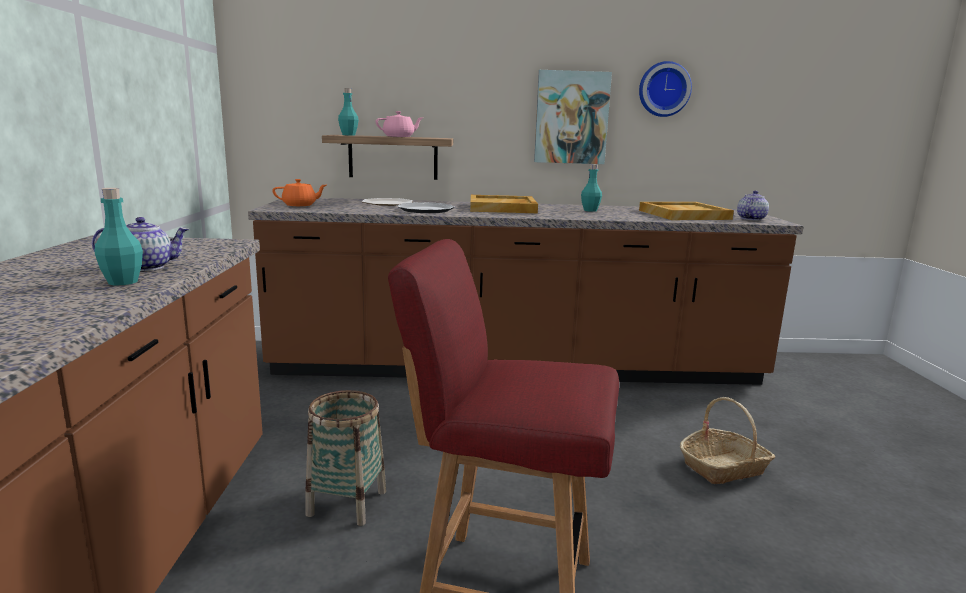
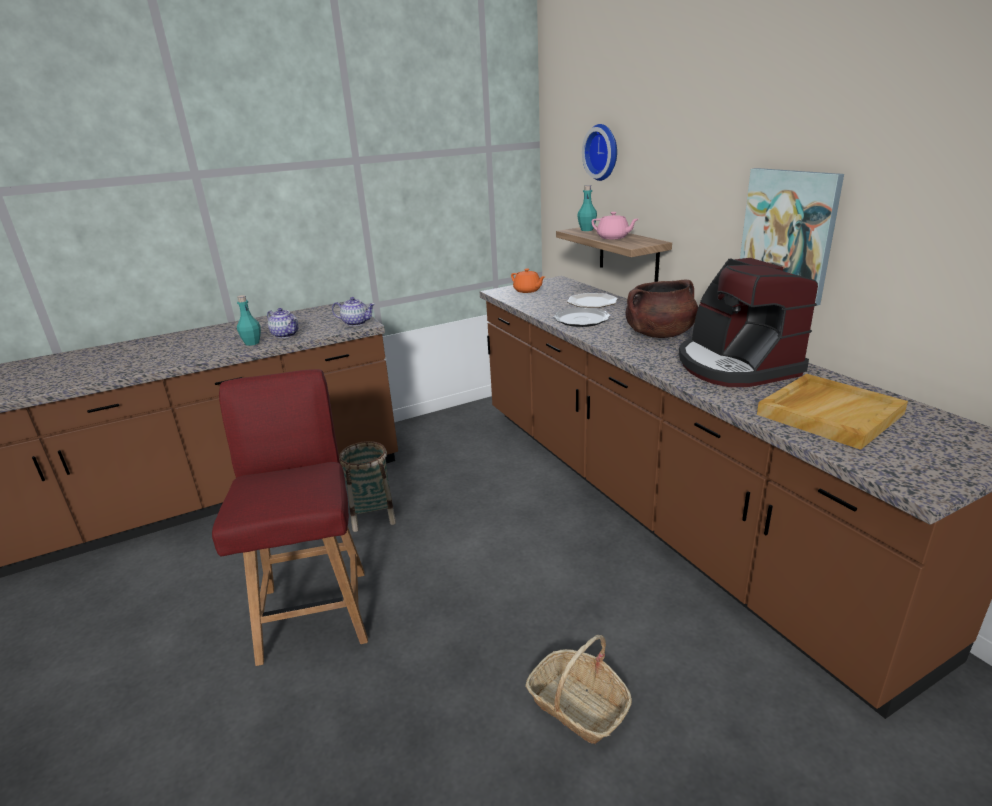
camera: 65 degrees right, 10 degrees up
(503, 208) = (659, 334): beige tray -> brown cooking pot
(590, 210) = (735, 365): turquoise bottle -> coffee machine
(663, 89) = (924, 205): wall clock -> wall clock (603, 152)
(750, 219) = (905, 461): teapot -> teapot (356, 323)

